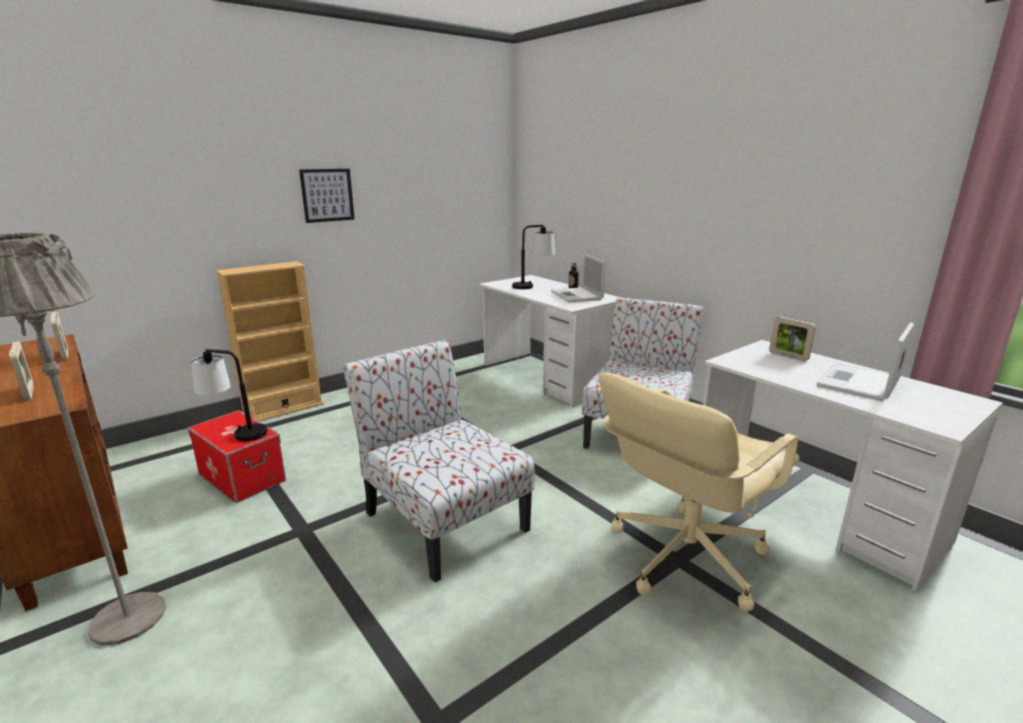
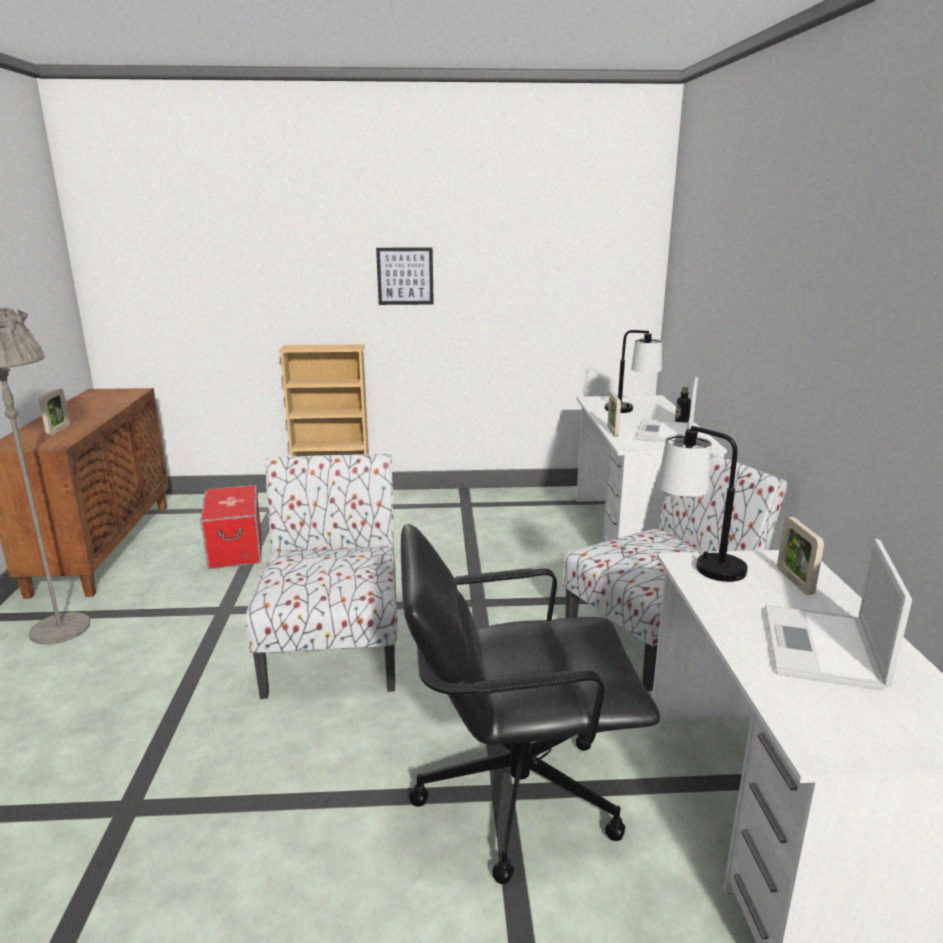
camera: 35 degrees right, 0 degrees up
(65, 355) = (121, 405): picture frame -> picture frame (612, 431)
(236, 434) = (227, 505): table lamp -> table lamp (697, 564)
(684, 556) = (515, 793): beige office chair -> black office chair
(858, 383) = (823, 649): laptop -> laptop turned 60 degrees counterclockwise

